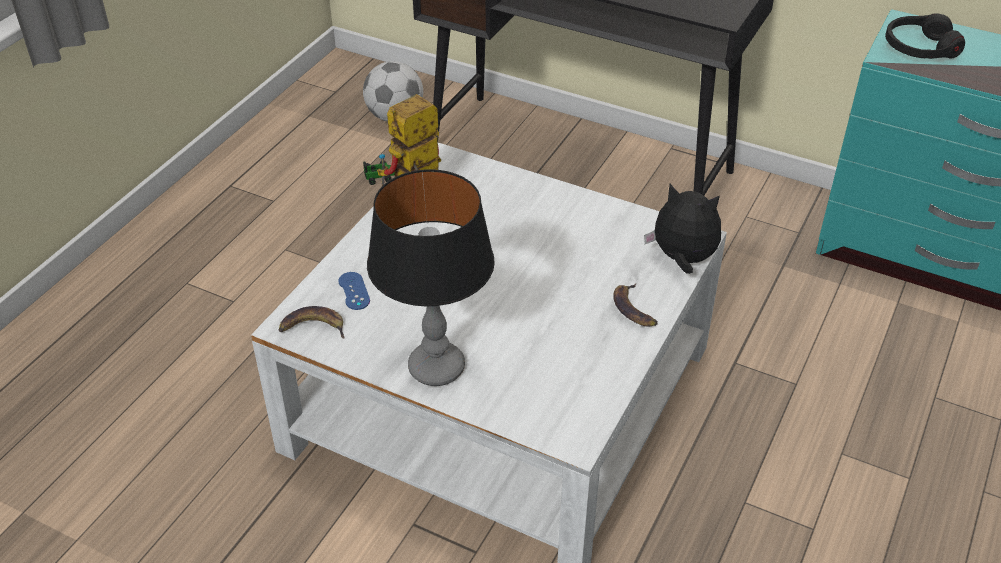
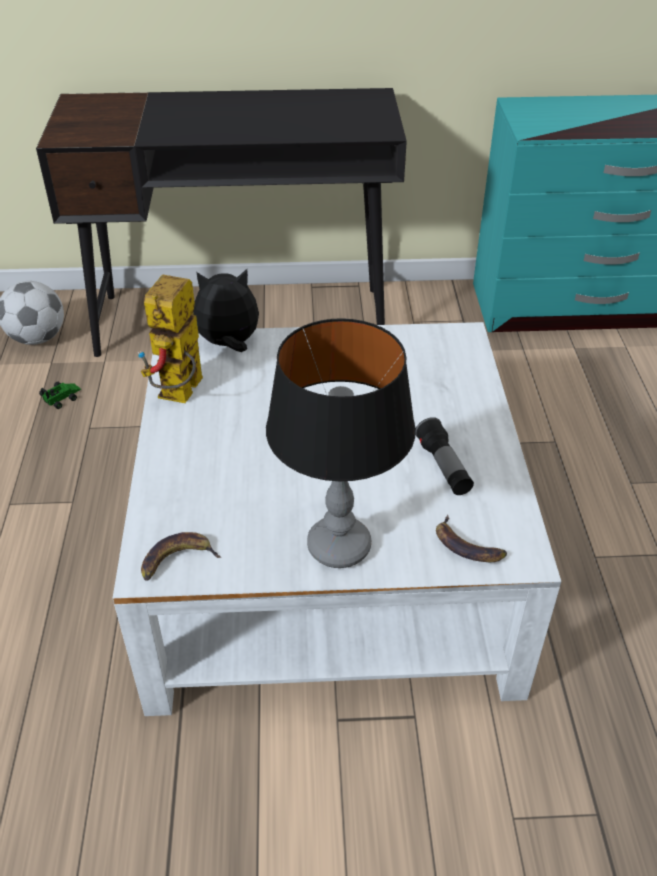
camera: 30 degrees left, 0 degrees up
(354, 291) = (191, 504): blue game controller -> none
(573, 342) = (443, 467): none -> flashlight
(634, 309) = (468, 416): banana -> banana (467, 546)
(682, 259) = (469, 357): plush toy -> plush toy (228, 344)
(919, 48) = (547, 119): black headphones -> none

